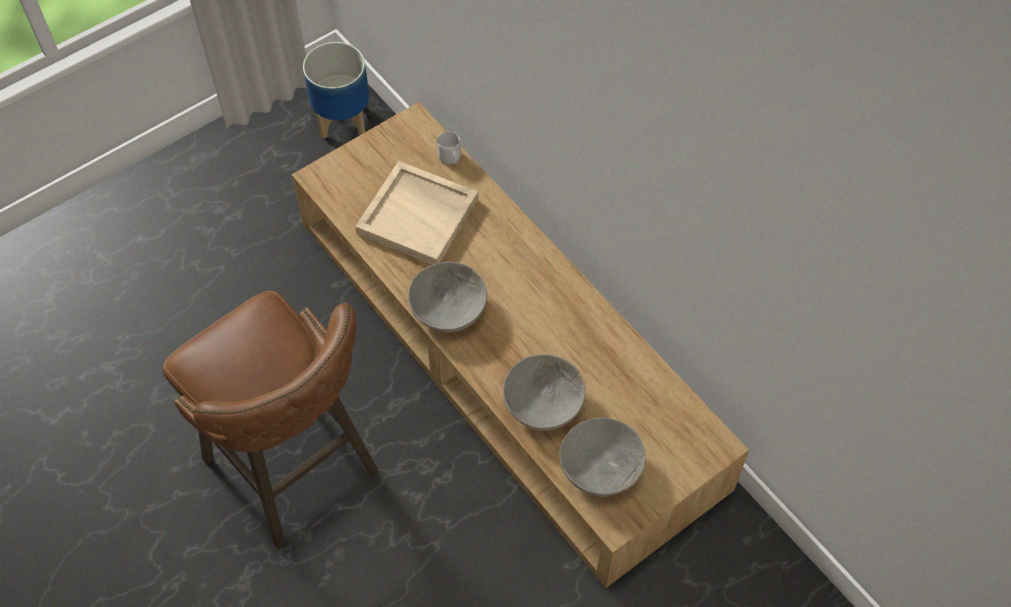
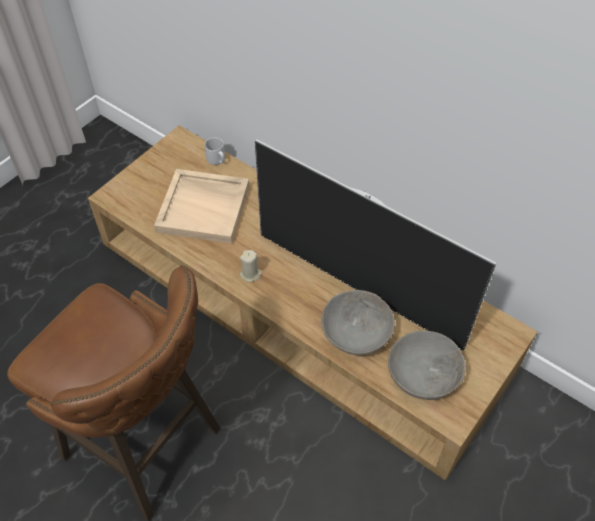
camera: 15 degrees left, 5 degrees down
(344, 120) = (117, 161): planter -> none
(448, 308) = (250, 274): grey bowl -> beige candle
(562, 352) = (358, 288): none -> television

